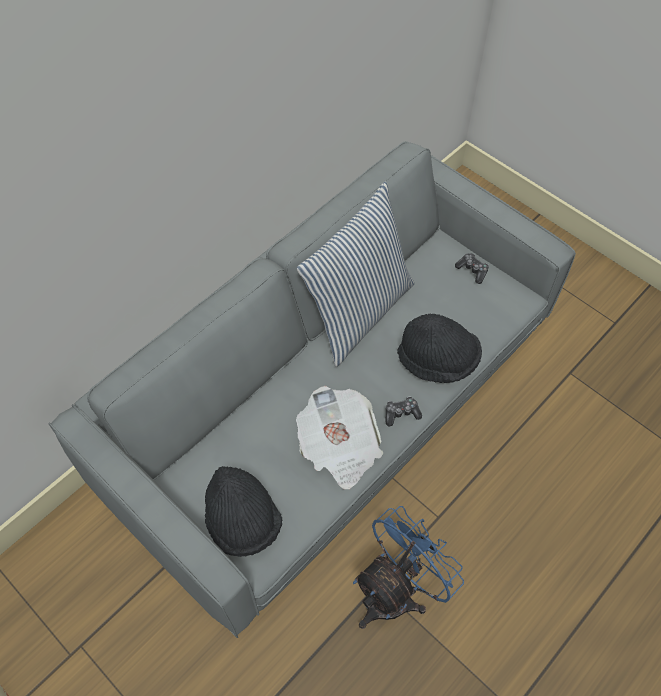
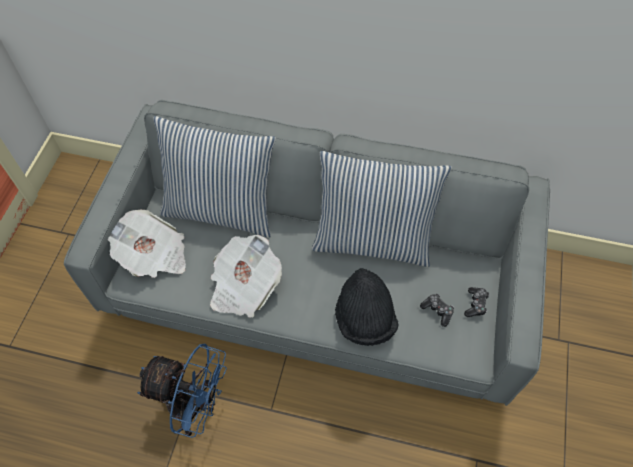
camera: 60 degrees right, 0 degrees up
(229, 427) = (221, 210): none -> pillow
(243, 521) = (153, 255): black hat -> newspaper
(401, 413) = (298, 315): game controller -> game controller (437, 311)

